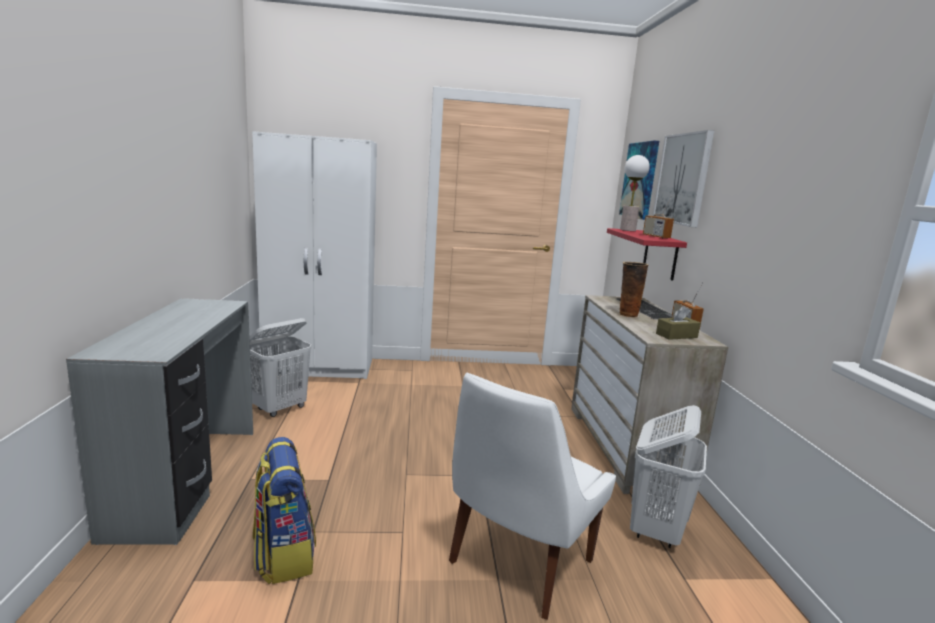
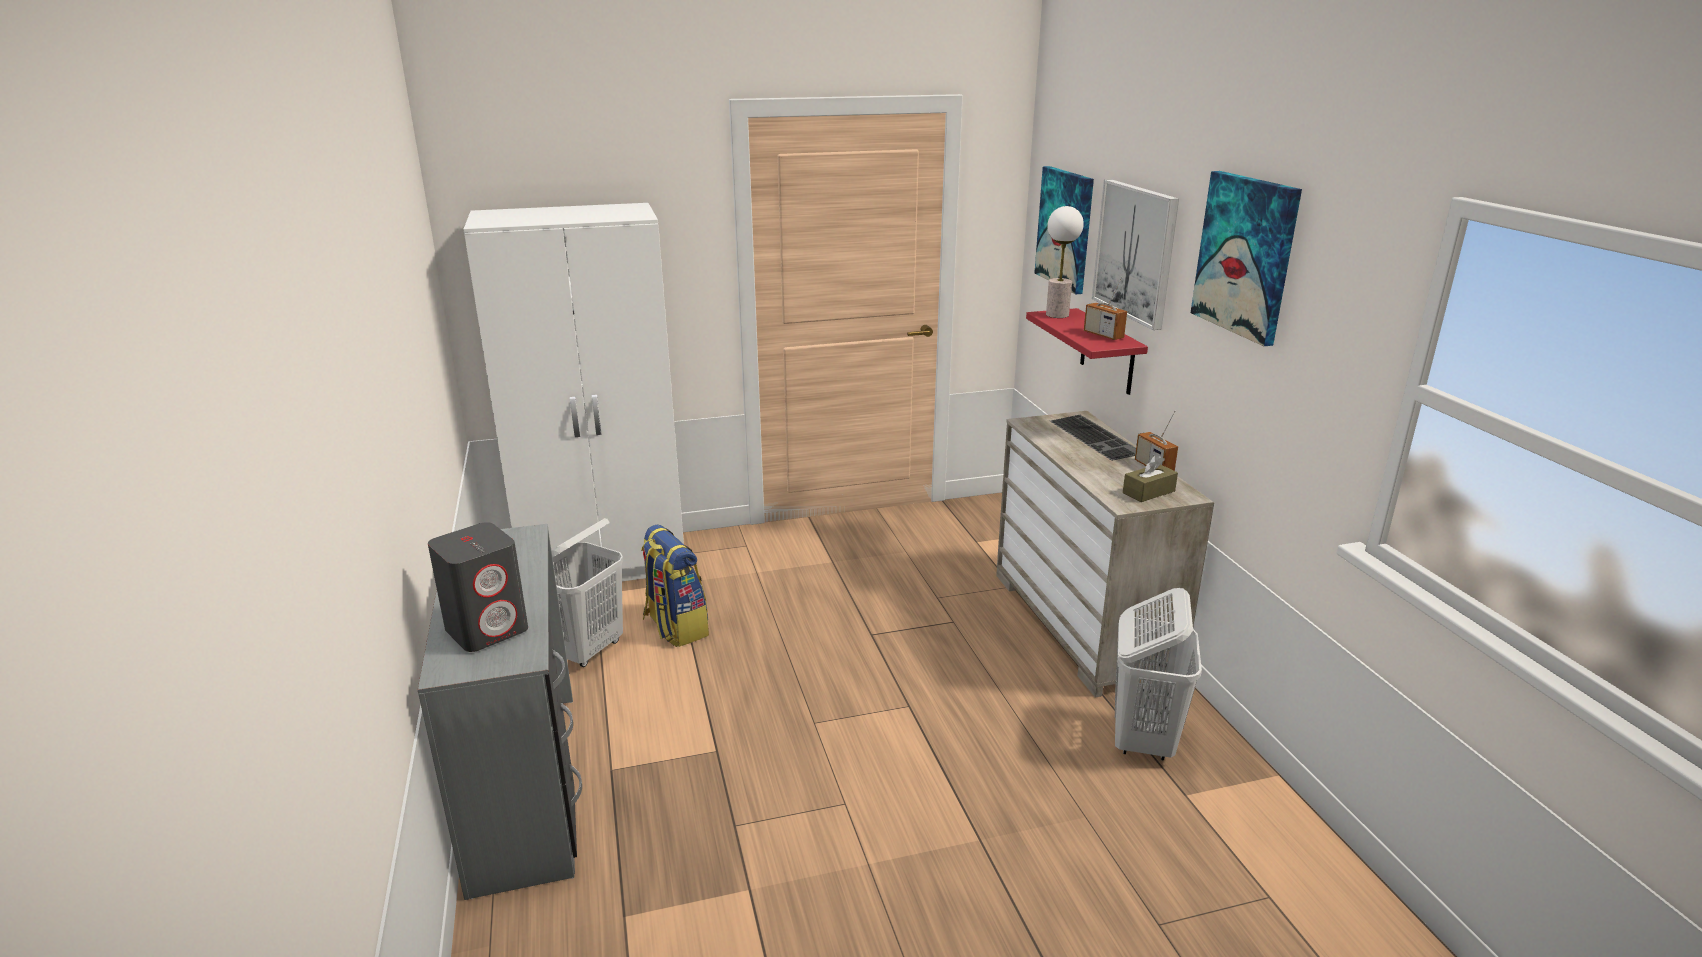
camera: 10 degrees left, 10 degrees up
(151, 338) = (488, 629): none -> grey speaker
(283, 554) = (714, 862): backpack -> backpack (675, 627)
(517, 564) = (996, 816): white chair -> none
(627, 315) = (1076, 457): vase -> none
(761, 152) = (1246, 256): none -> picture

